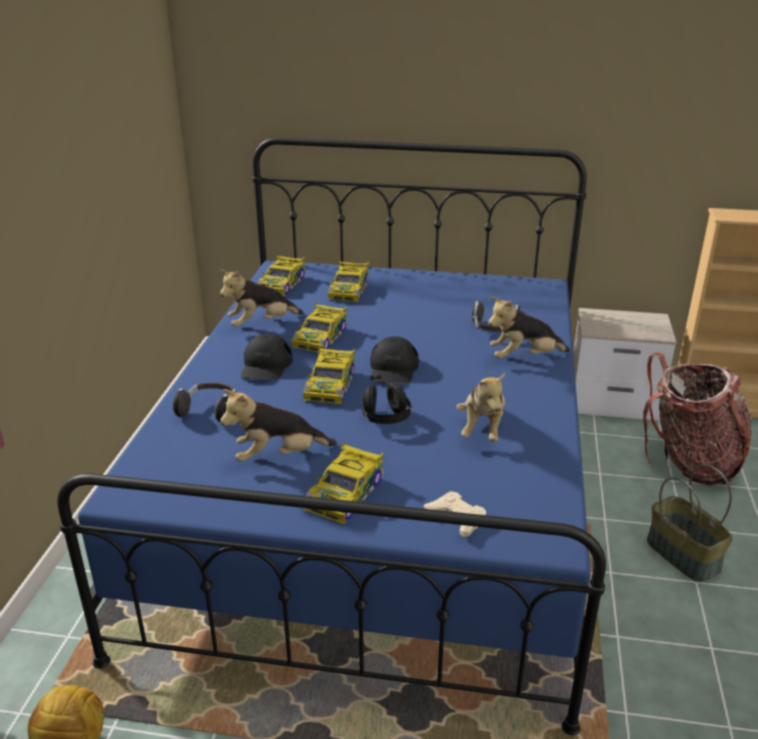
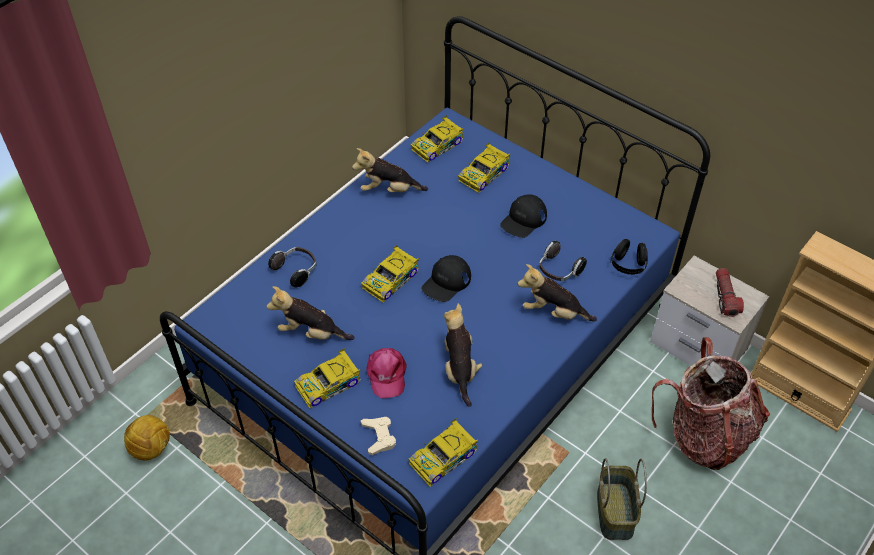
camera: 30 degrees right, 20 degrees up
(266, 365) = (361, 239): black cap -> black cap (523, 220)
(321, 337) = (421, 223): toy car -> toy car (444, 457)
(385, 419) = (402, 330): black headphones -> black headphones (628, 265)
(406, 460) = (386, 374): none -> pink cap
(482, 428) = (460, 369): plush toy -> plush toy turned 135 degrees clockwise
(636, 324) = (725, 297): none -> flashlight

